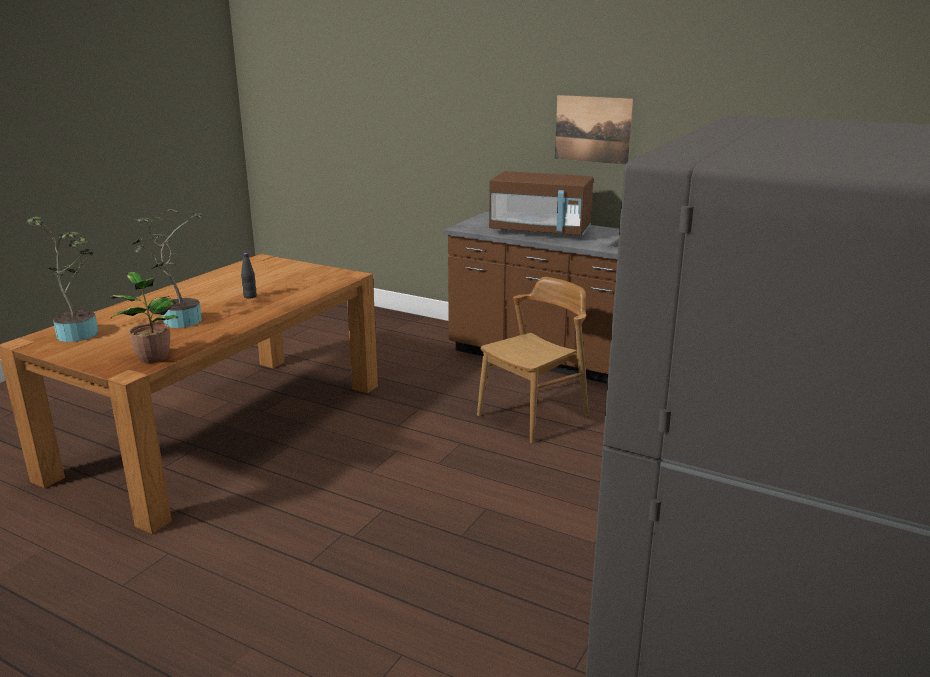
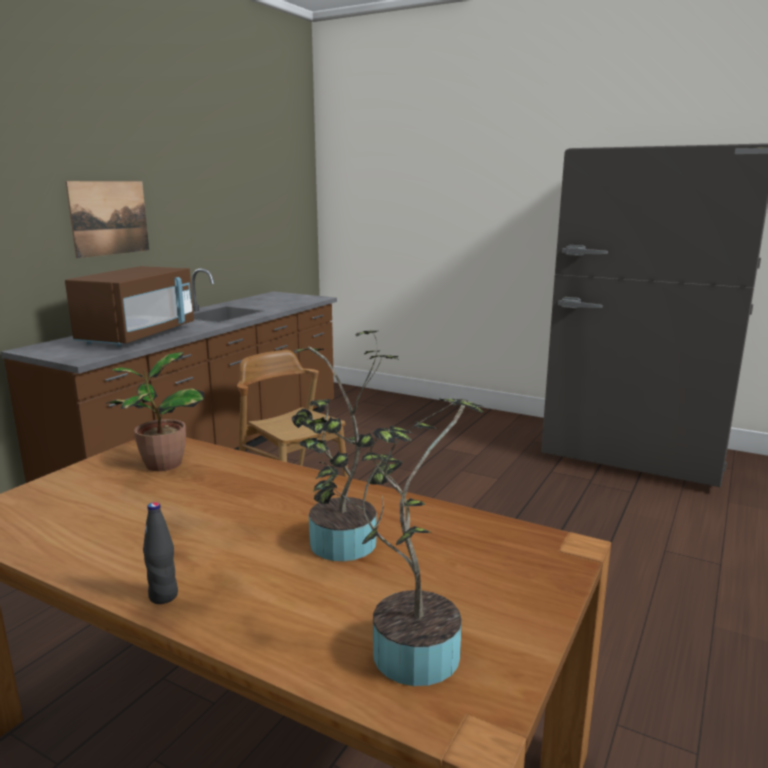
camera: 90 degrees left, 5 degrees down
(152, 357) = (507, 540): potted plant -> potted plant (161, 465)
(250, 296) = (226, 501): black bottle -> black bottle (163, 596)

